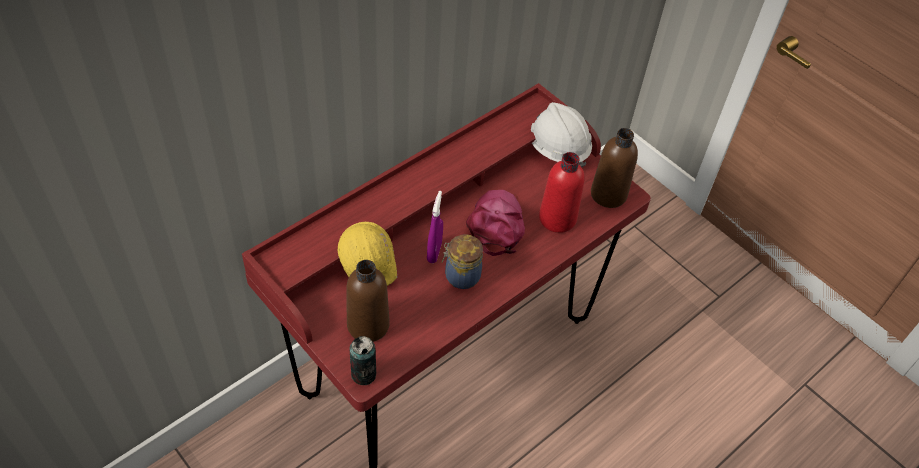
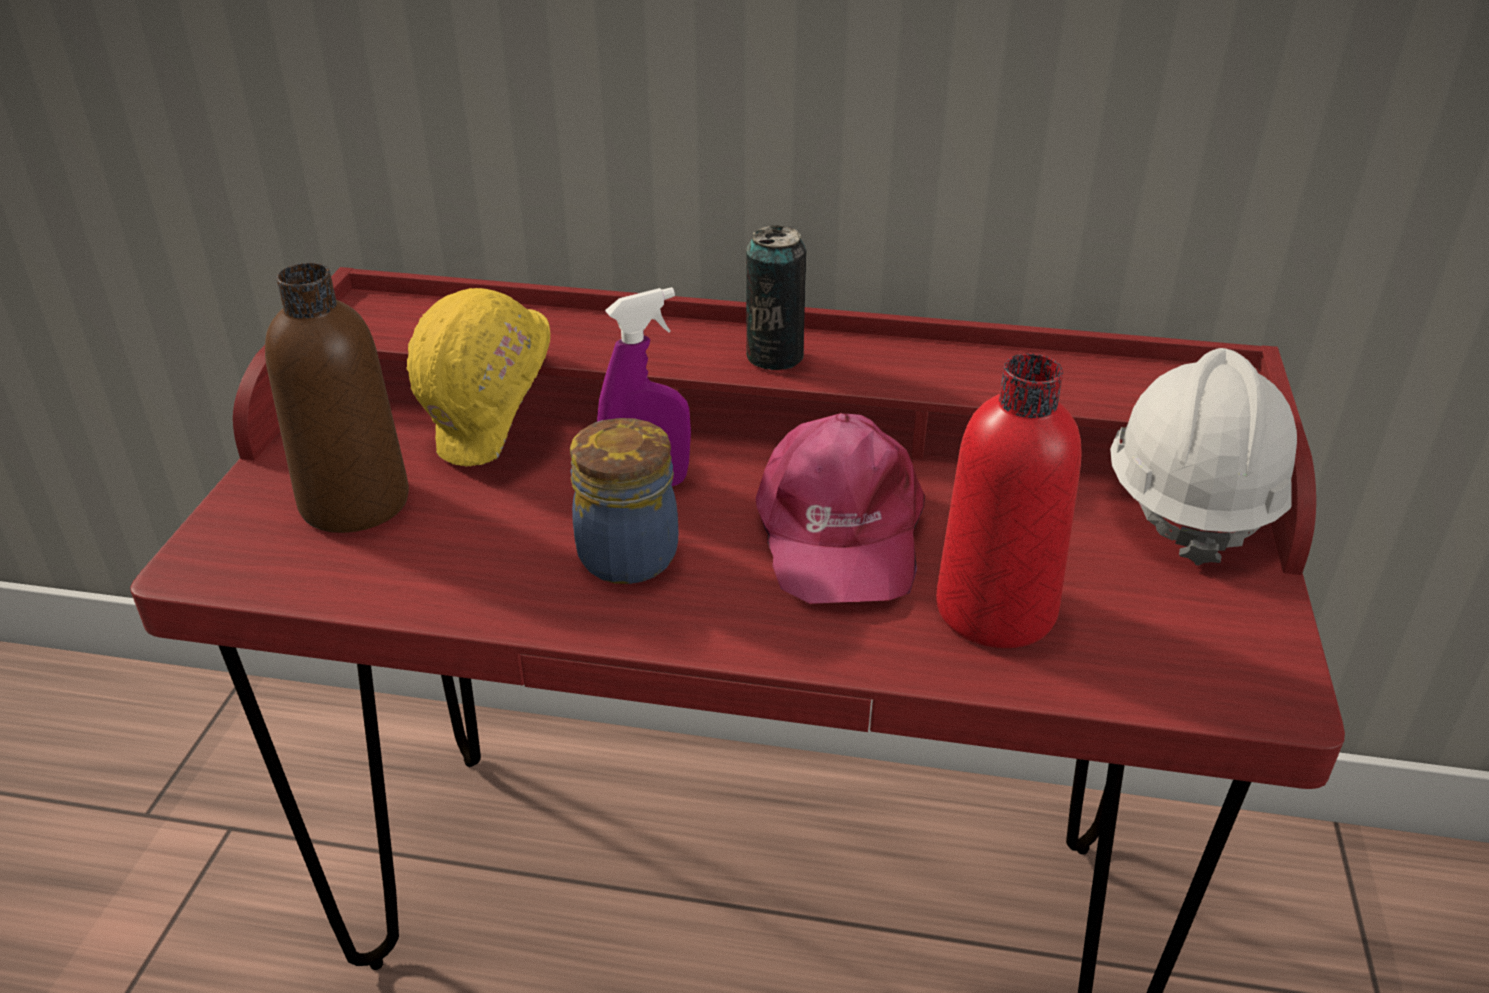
camera: 55 degrees right, 15 degrees down
(363, 374) = (212, 558): can -> can (774, 356)
(496, 225) = (838, 530): pink cap -> pink cap turned 120 degrees clockwise
(608, 194) = (1210, 656): brown bottle -> none

